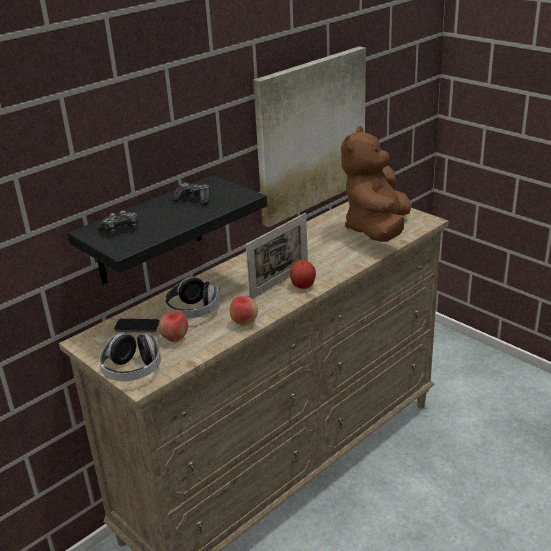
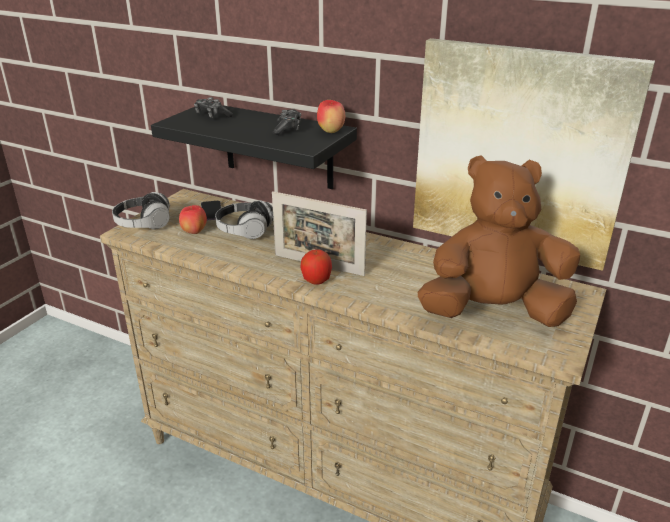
camera: 70 degrees right, 0 degrees up
(244, 323) = (229, 260): apple -> apple (331, 132)

